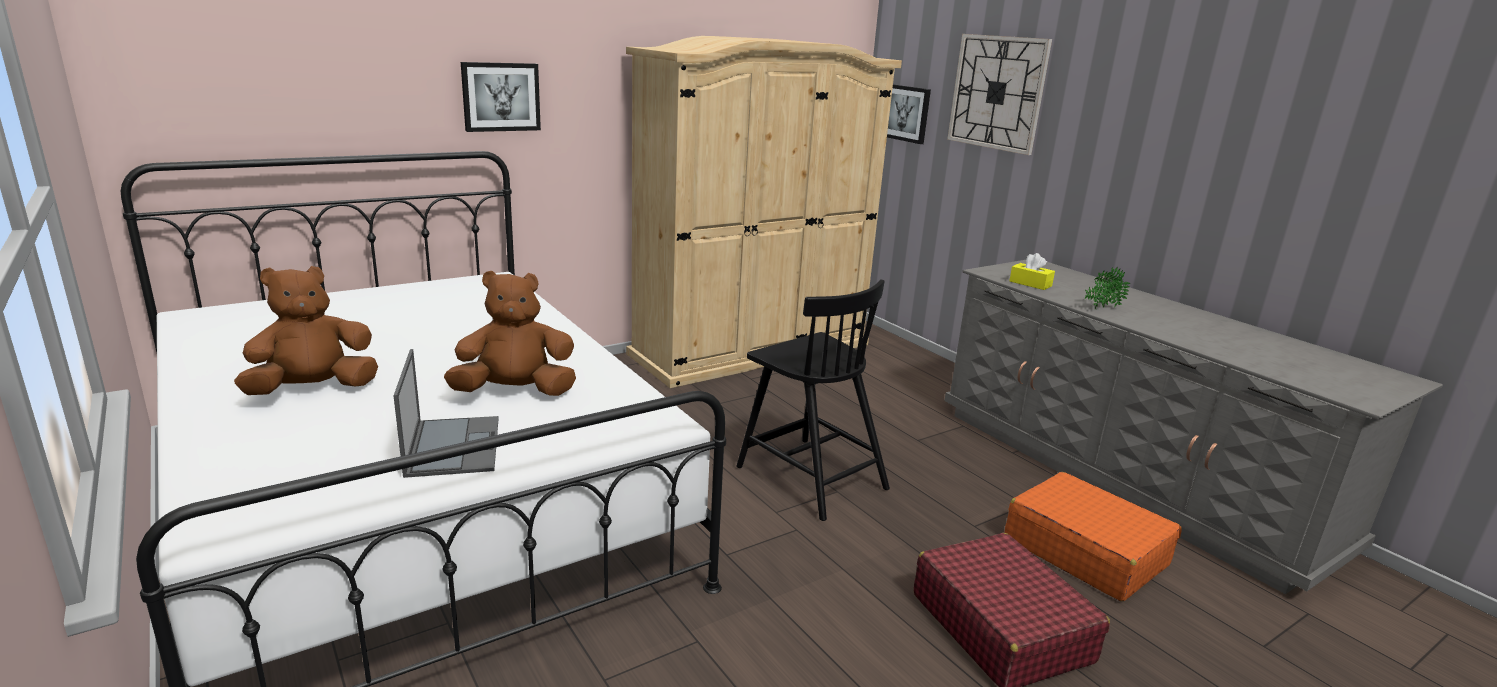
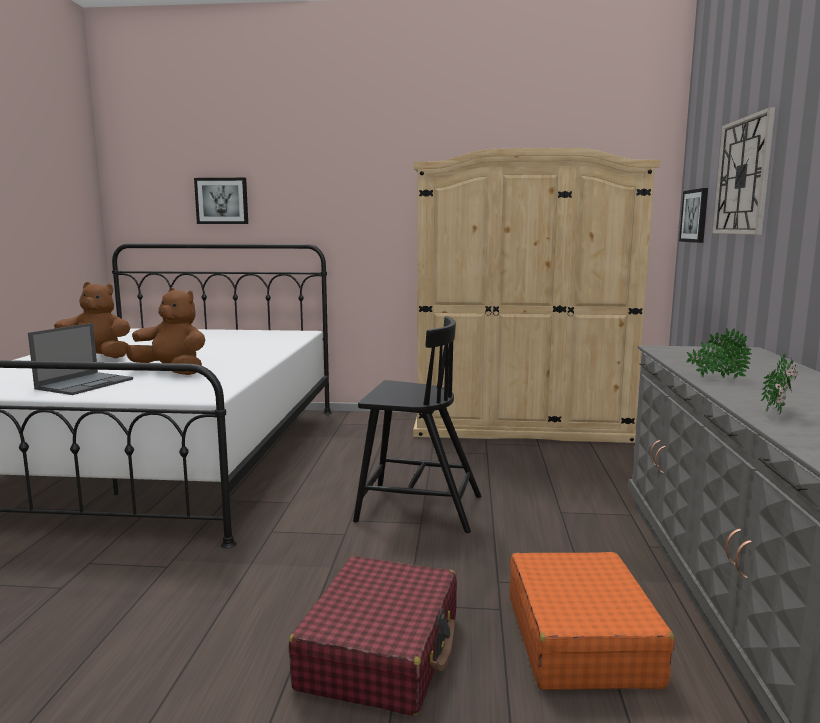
camera: 40 degrees right, 10 degrees down
(501, 97) = (326, 208): picture -> picture (222, 201)
(809, 476) = (417, 508): black chair -> black chair turned 75 degrees counterclockwise
(1030, 283) = (685, 358): yellow tissue box -> none
(1202, 341) = (776, 411): none -> potted plant

